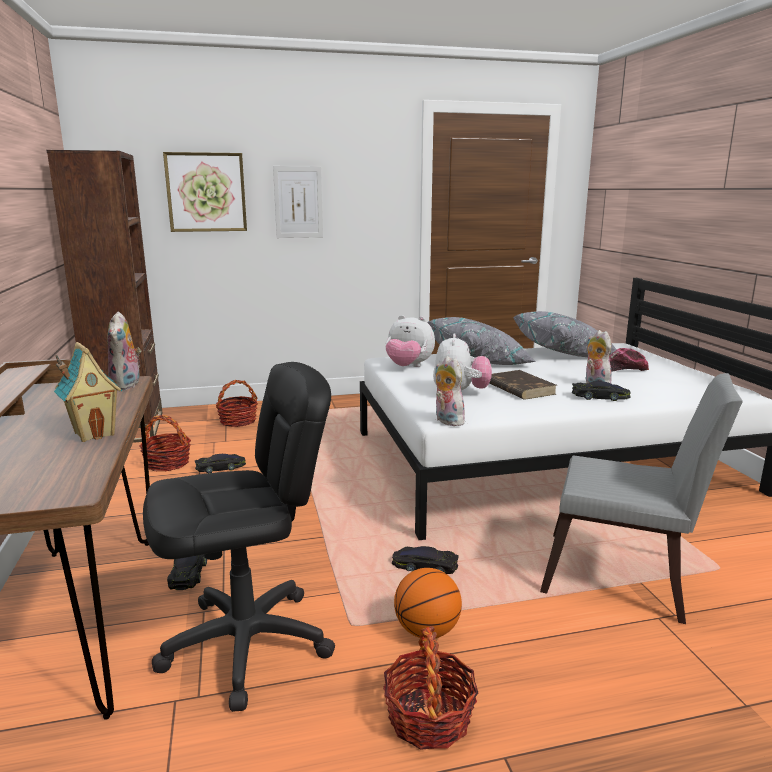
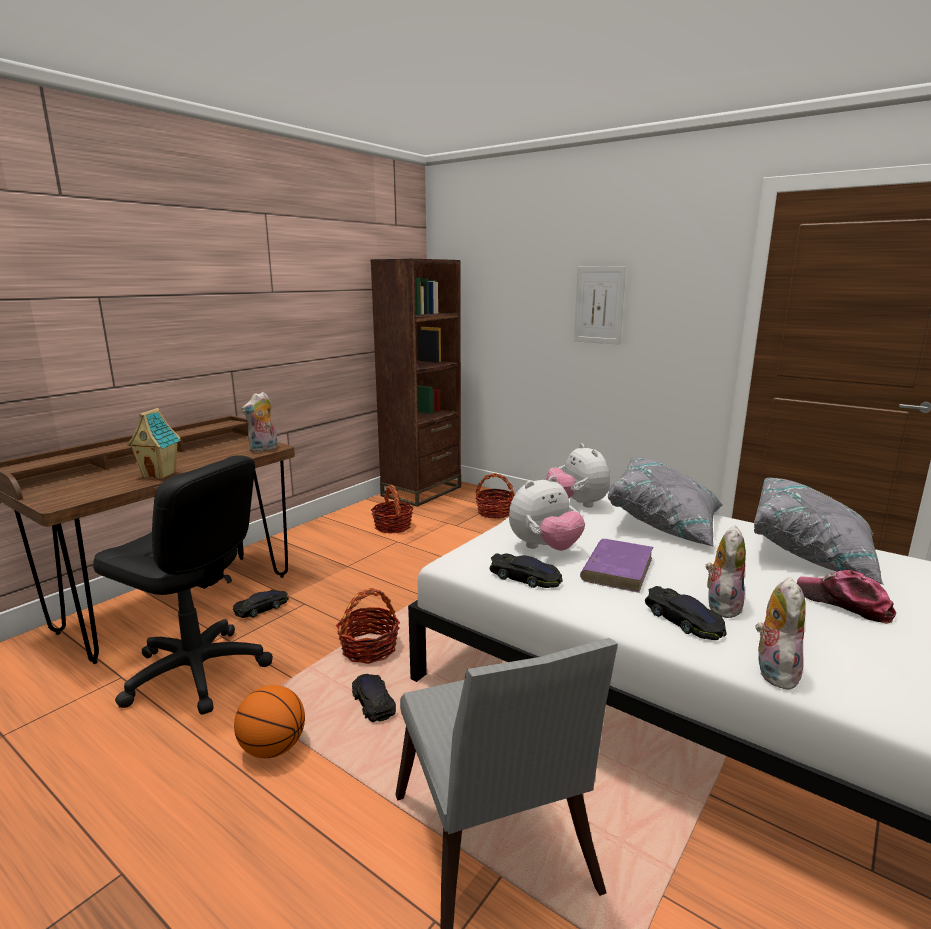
camera: 50 degrees right, 0 degrees up
(206, 192) = (518, 293): picture -> none
(221, 467) = (413, 544): black toy car -> black toy car (525, 577)
(429, 717) = (155, 802): basket -> basket (369, 648)
(446, 421) = (455, 567): plush toy -> plush toy (773, 671)
(519, 388) = (617, 568): brown book -> purple book

